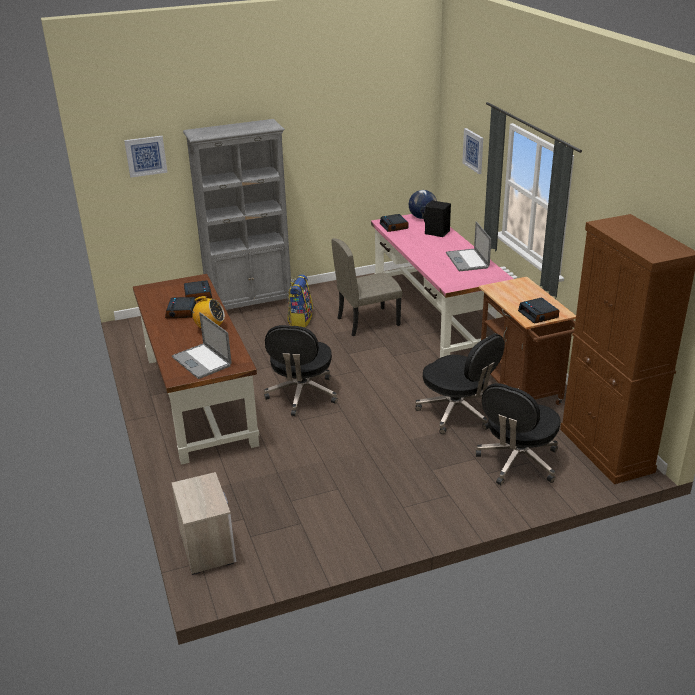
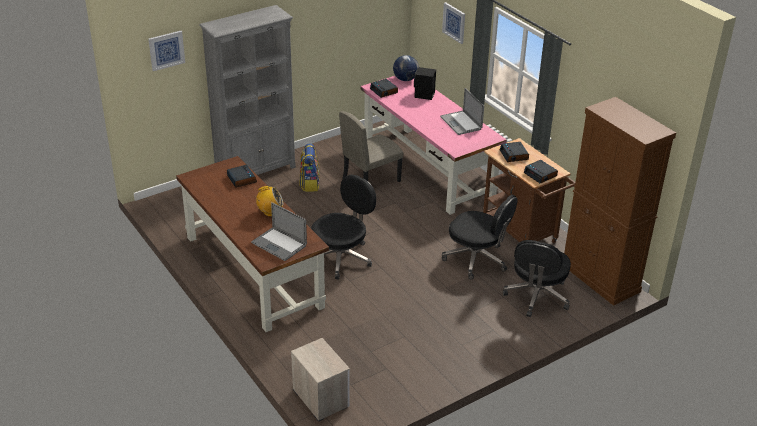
camera: 15 degrees left, 5 degrees up
(181, 312) = (236, 198): alarm clock -> alarm clock (514, 155)
(302, 395) = (341, 257): black office chair -> black office chair turned 135 degrees counterclockwise

